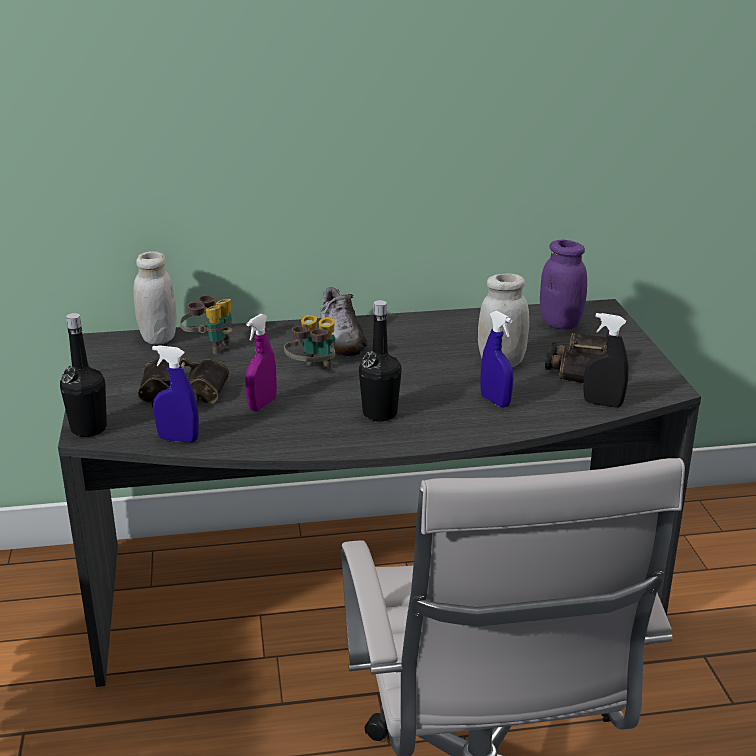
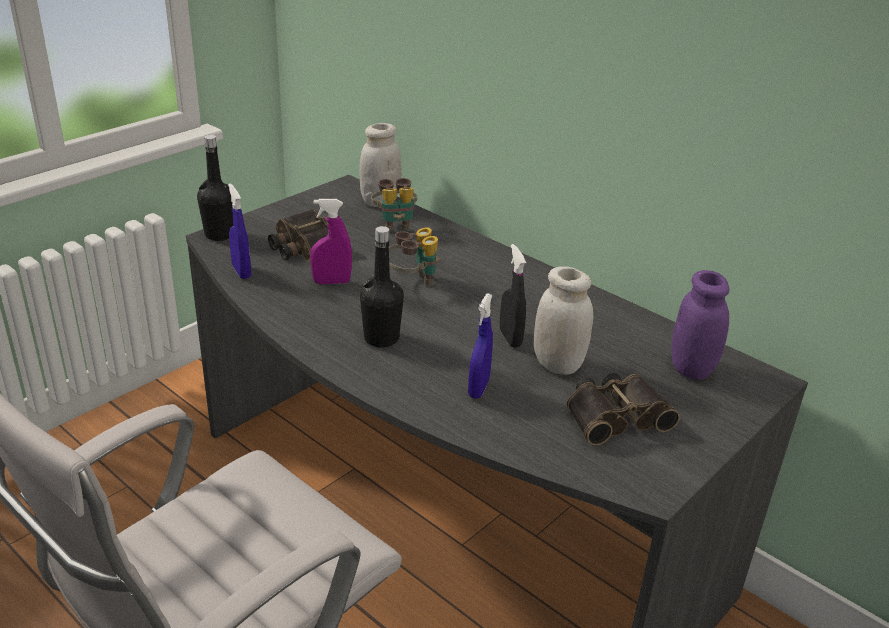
camera: 50 degrees right, 5 degrees up
(341, 338) = (487, 270): shoe -> none
(603, 403) = (558, 455): black spray bottle -> black spray bottle (510, 338)

